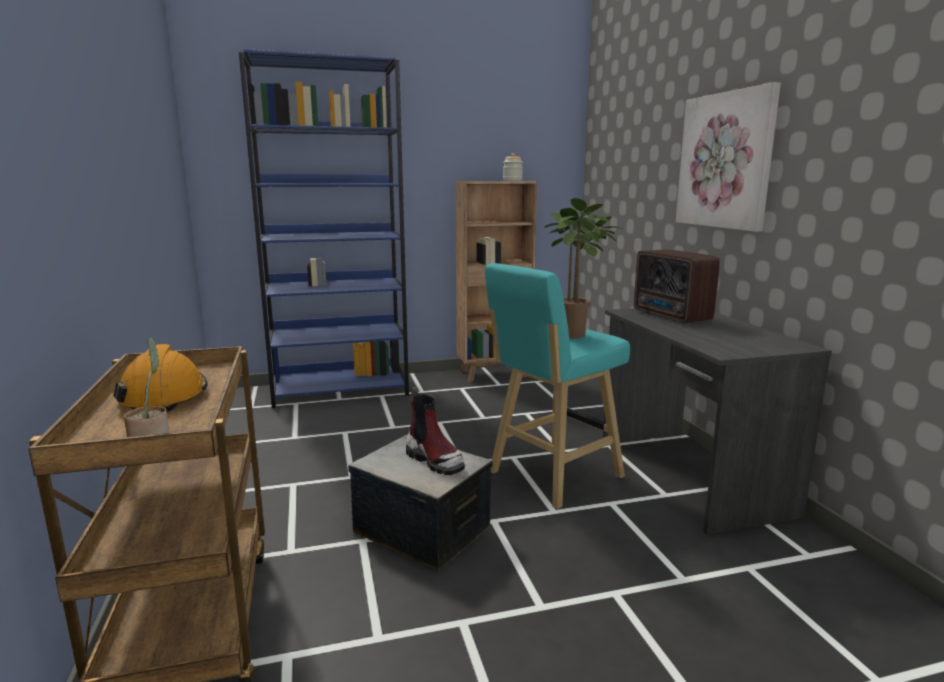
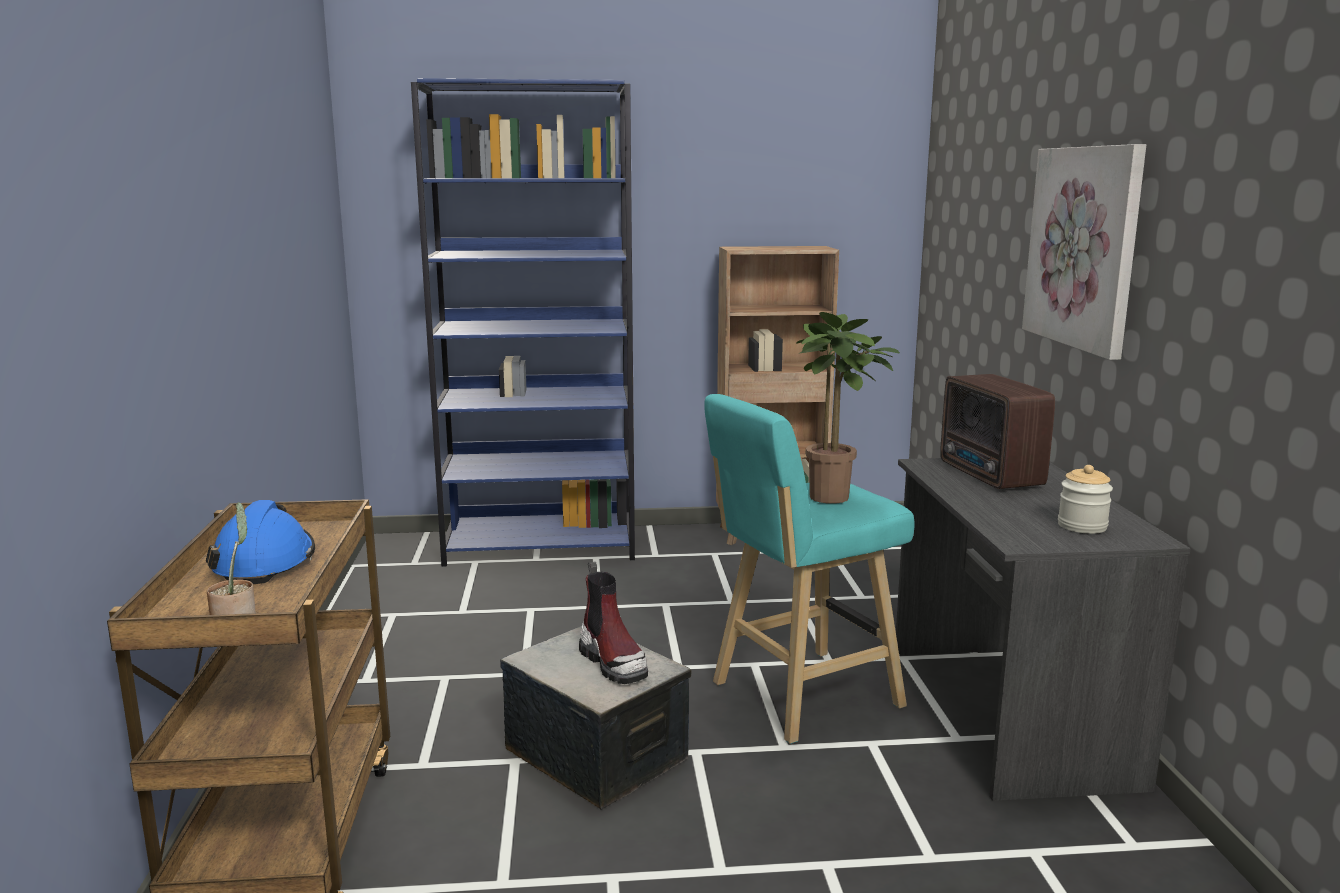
camera: 10 degrees right, 0 degrees up
(164, 396) = (264, 562): orange hard hat -> blue hard hat
(512, 180) = (803, 247): jar -> jar (1082, 526)

